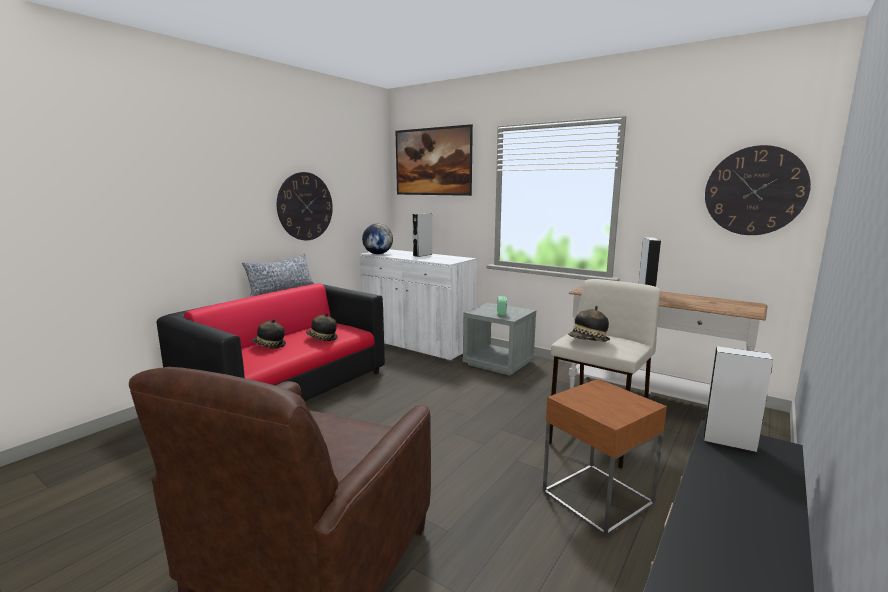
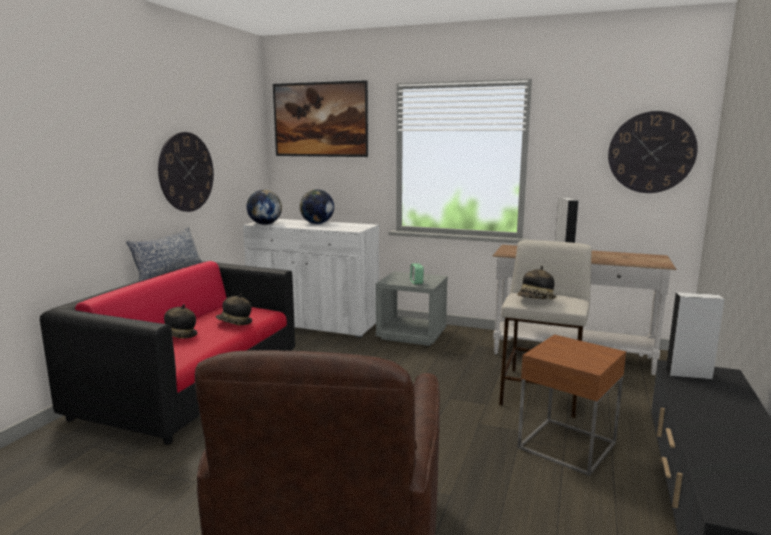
camera: 15 degrees left, 0 degrees up
(422, 255) = (317, 223): grey speaker -> globe

